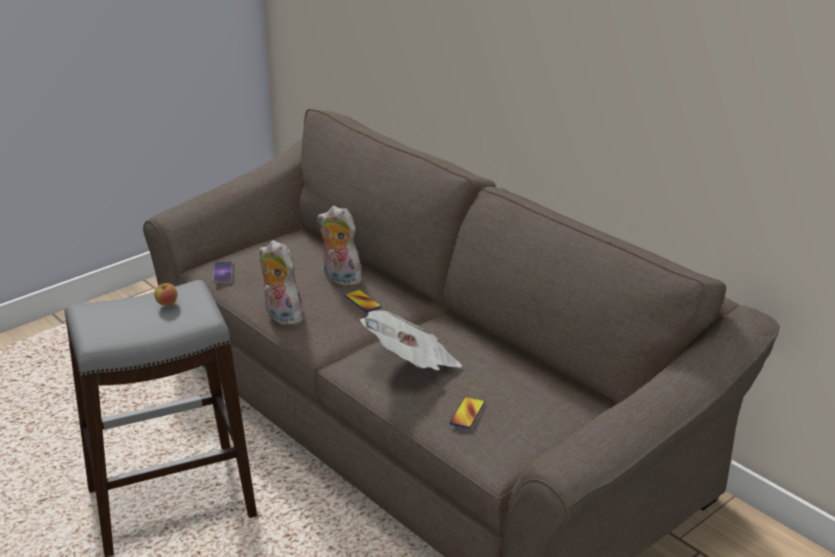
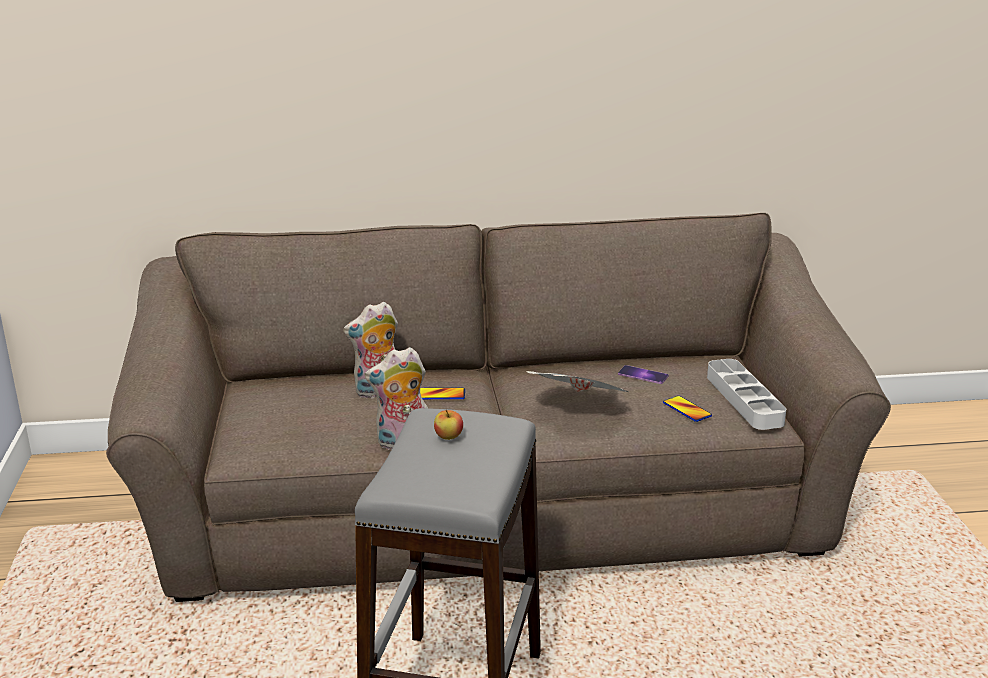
camera: 55 degrees left, 5 degrees down
(223, 272) = (261, 447): phone -> phone (643, 375)
(522, 436) = (744, 399): none -> grey tray

